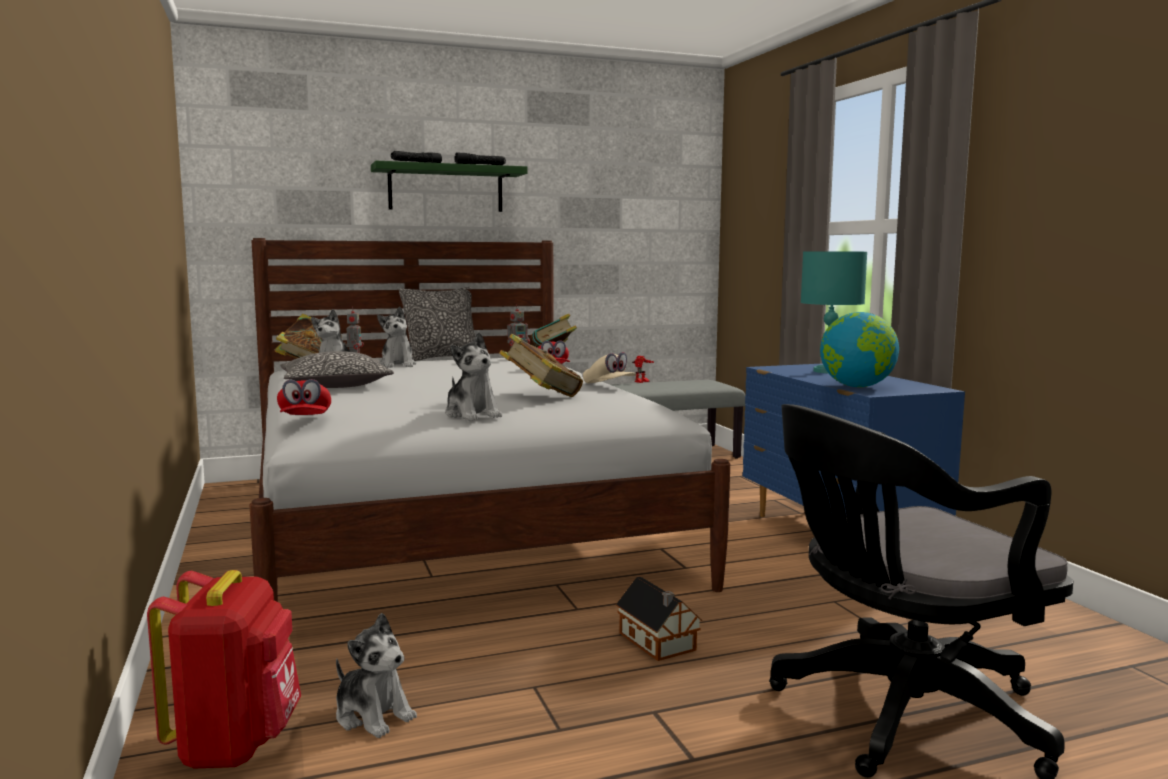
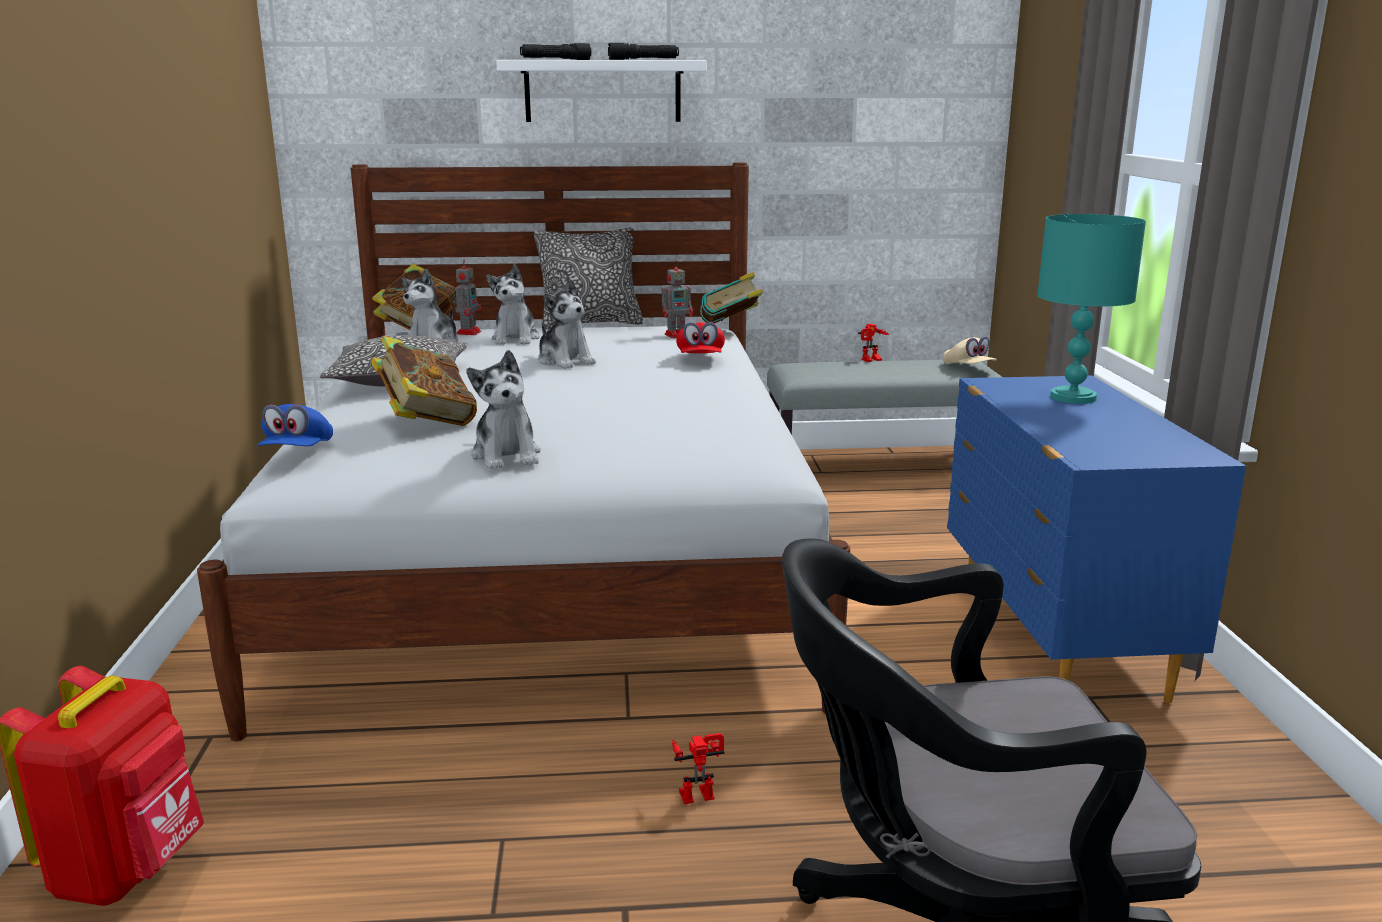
camera: 15 degrees right, 10 degrees up
(305, 420) = (297, 452): red cap -> blue cap
(373, 715) = (295, 852): plush toy -> plush toy (565, 361)
(446, 189) = (603, 91): green shelf -> white shelf
(541, 396) = (627, 422): book -> book (426, 422)
(609, 385) = (742, 402): beige cap -> beige cap (968, 368)
(658, 643) = (697, 791): toy house -> toy robot
(857, 386) = (1079, 441): globe -> none

